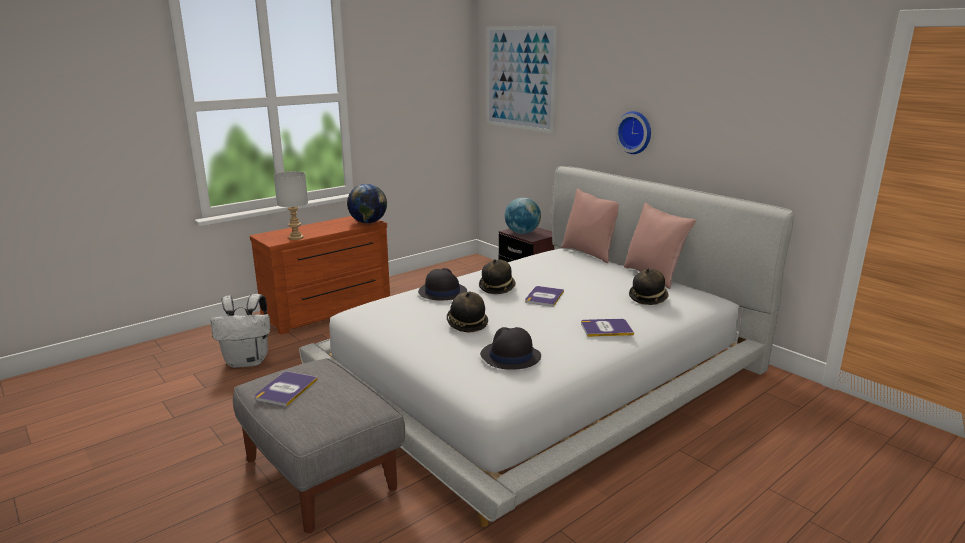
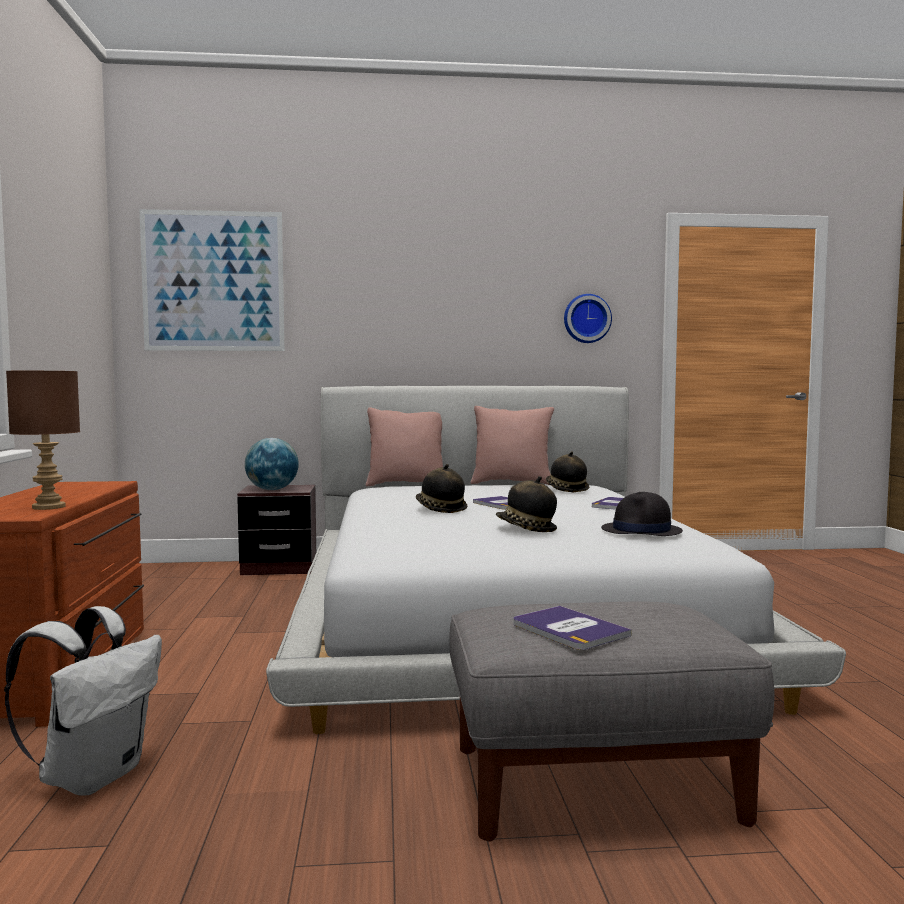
camera: 55 degrees left, 15 degrees down
(296, 238) = (50, 507): grey table lamp -> brown table lamp
(368, 222) = (106, 484): globe -> none
(442, 292) = (404, 522): black hat -> none
(635, 132) = (418, 336): wall clock -> wall clock (586, 318)

